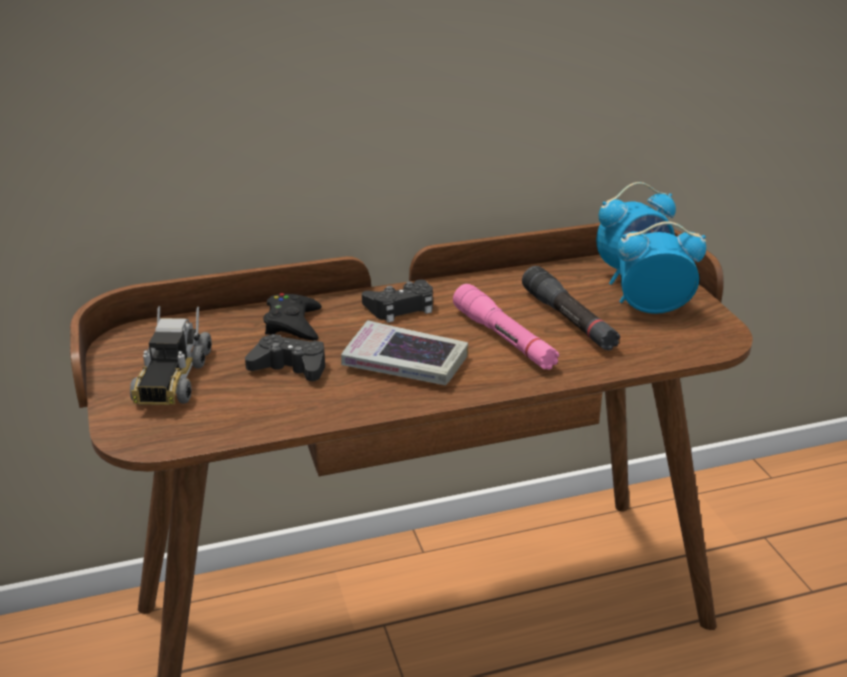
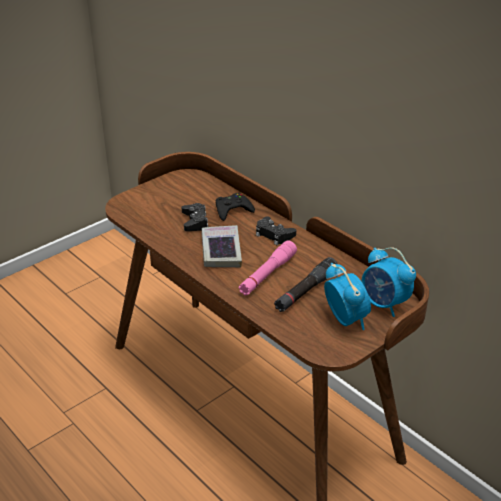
camera: 65 degrees right, 5 degrees up
(172, 379) = (165, 197): toy truck -> none

